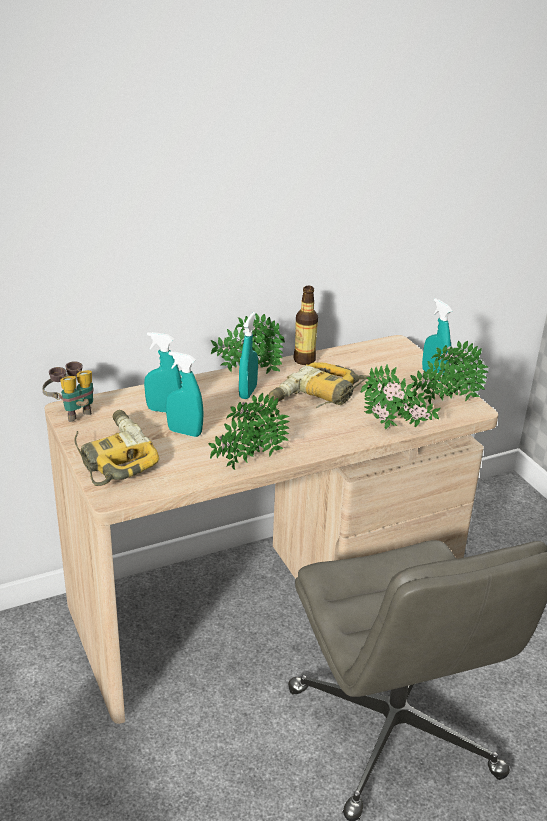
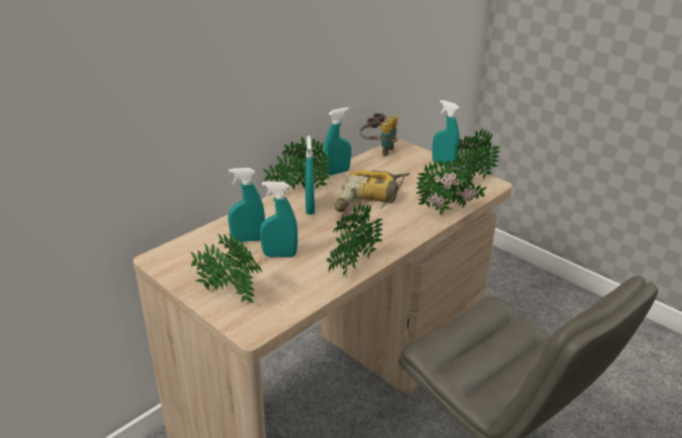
camera: 20 degrees left, 0 degrees up
(73, 411) = (164, 259): binoculars -> binoculars (379, 150)
(111, 457) = (228, 293): power drill -> potted plant
(304, 360) = (337, 172): bottle -> turquoise spray bottle

